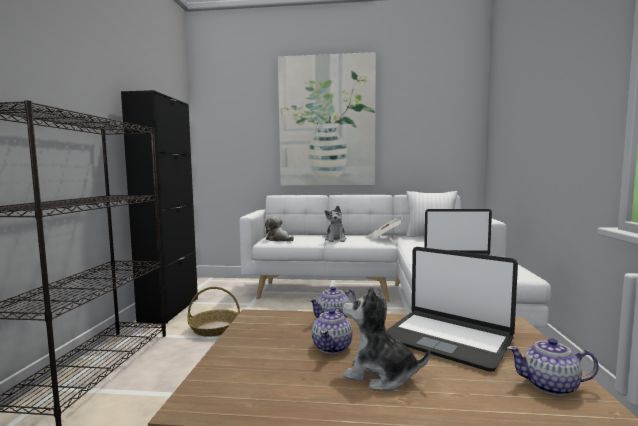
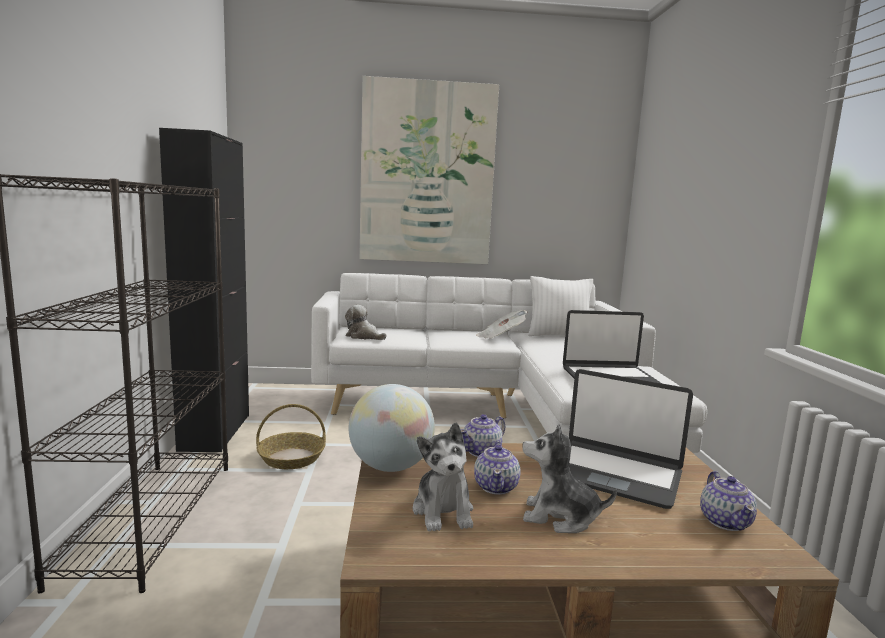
camera: 10 degrees left, 5 degrees up
(250, 329) = (390, 467): none -> globe
(336, 240) = (440, 338): plush toy -> plush toy (443, 511)
(551, 386) = (725, 521): teapot -> teapot turned 90 degrees counterclockwise

